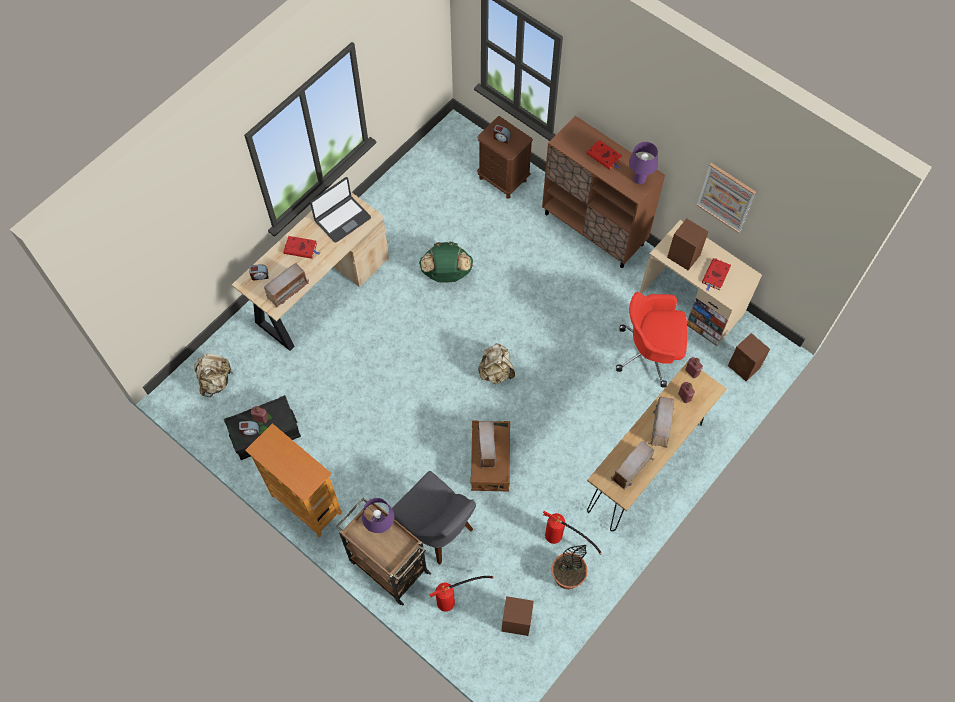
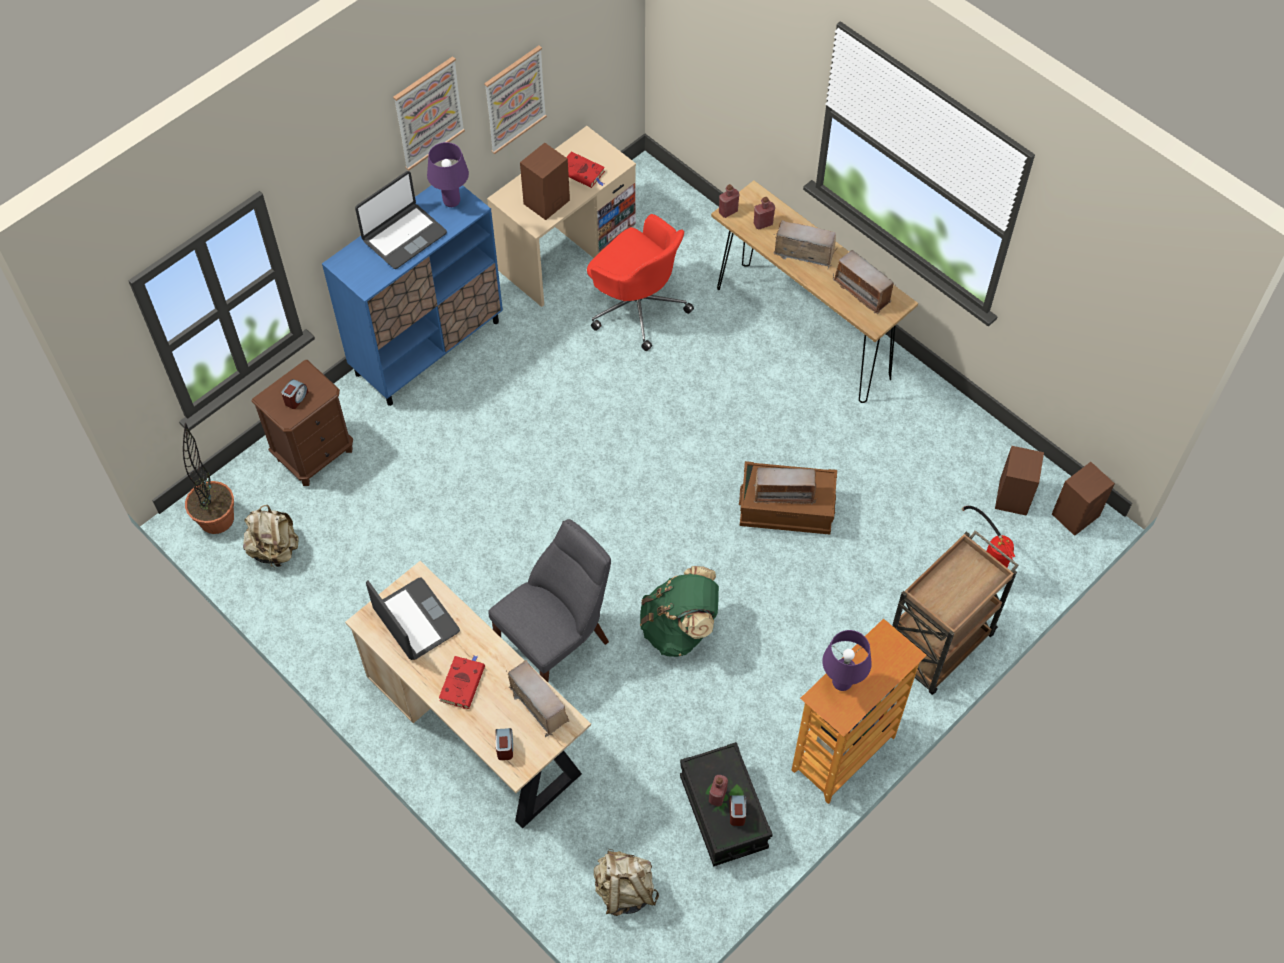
camera: 85 degrees left, 5 degrees down
(380, 527) = (941, 586): purple table lamp -> purple table lamp (842, 683)
(436, 529) = (885, 582): grey chair -> grey chair (557, 642)
(446, 273) = (473, 543): green backpack -> green backpack (679, 628)
(496, 371) = (647, 490): beige backpack -> beige backpack (275, 550)
(562, 540) = (903, 434): fire extinguisher -> none
(567, 576) = (952, 434): potted plant -> potted plant (216, 519)
(594, 229) = (428, 347): brown cabinet -> blue cabinet
(604, 157) = (404, 236): red book -> laptop
(650, 353) = (637, 306): red office chair -> red office chair turned 60 degrees counterclockwise
(670, 130) = (428, 113): none -> picture
(744, 367) = (669, 209): brown speaker -> brown speaker (1076, 514)

